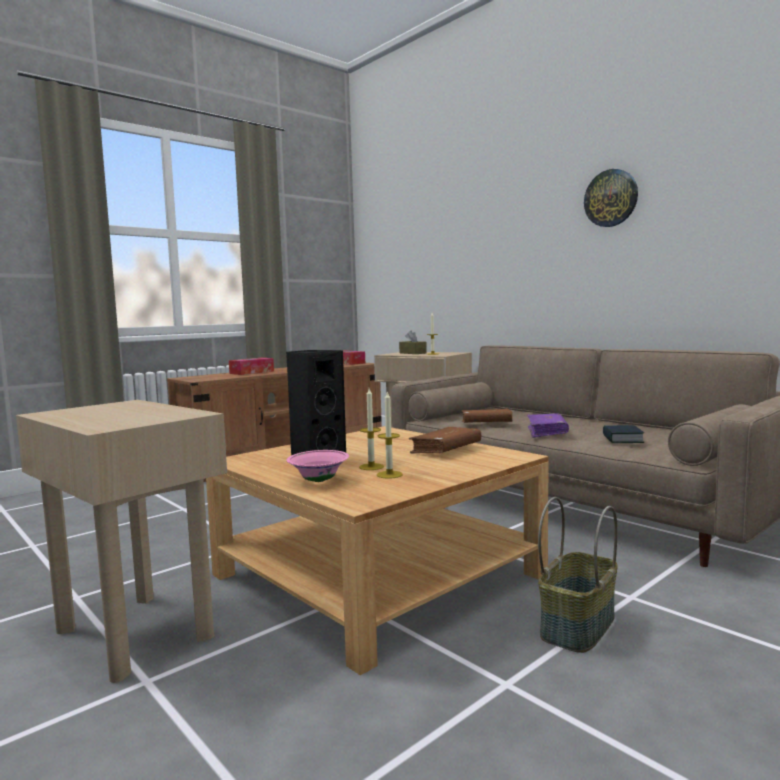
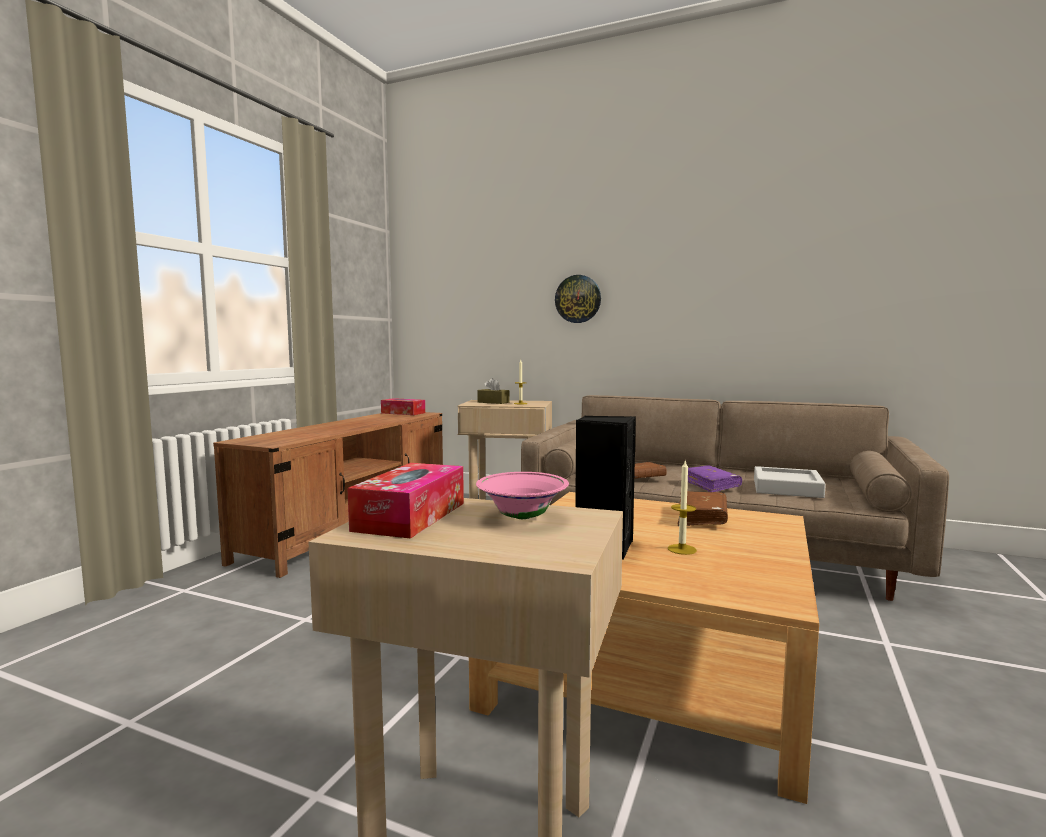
camera: 25 degrees left, 0 degrees up
(252, 372) = (317, 429): tissue box -> tissue box (411, 516)
(319, 480) = (672, 577): pink bowl -> pink bowl (522, 517)
(389, 474) = (723, 558): candle -> none
(576, 625) = (892, 684): basket -> none
(611, 198) = (713, 258): wall clock -> wall clock (578, 299)
(622, 439) = (787, 488): book -> grey tray

